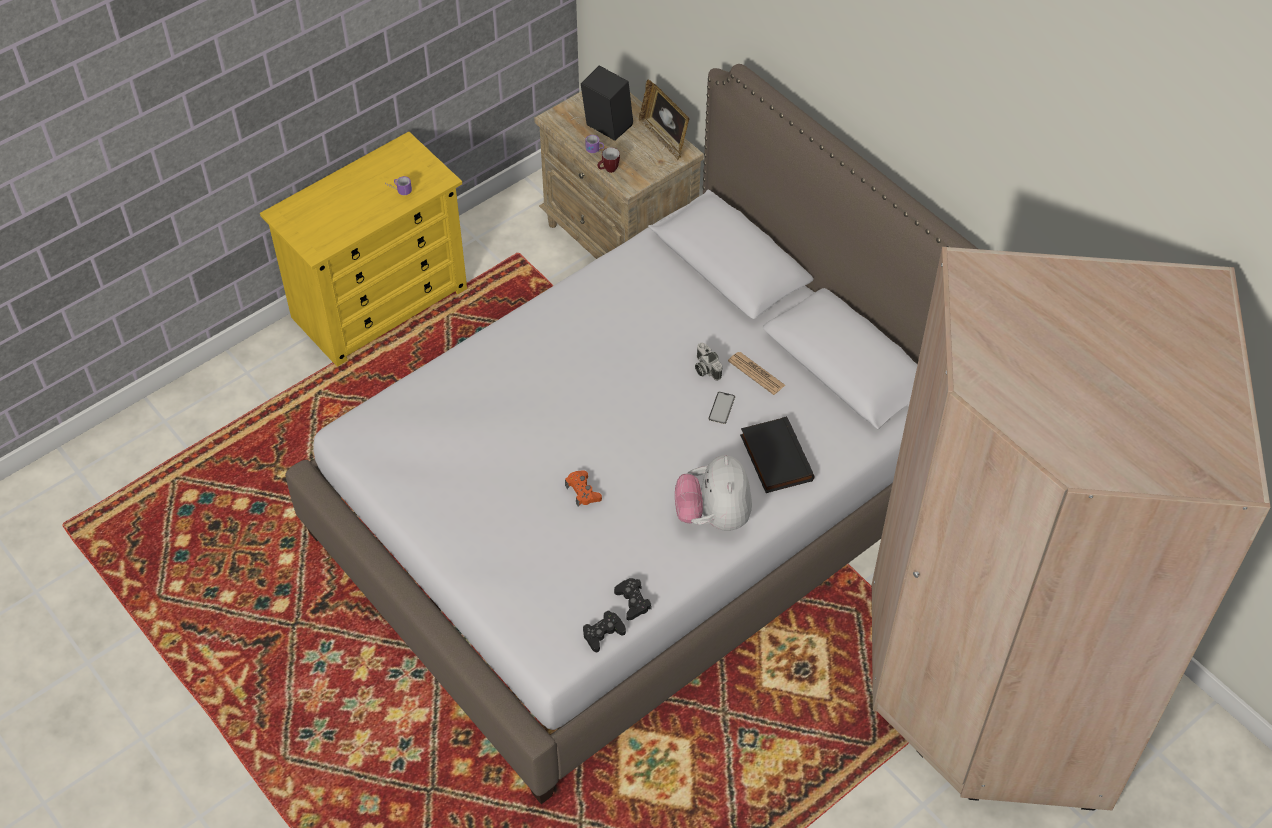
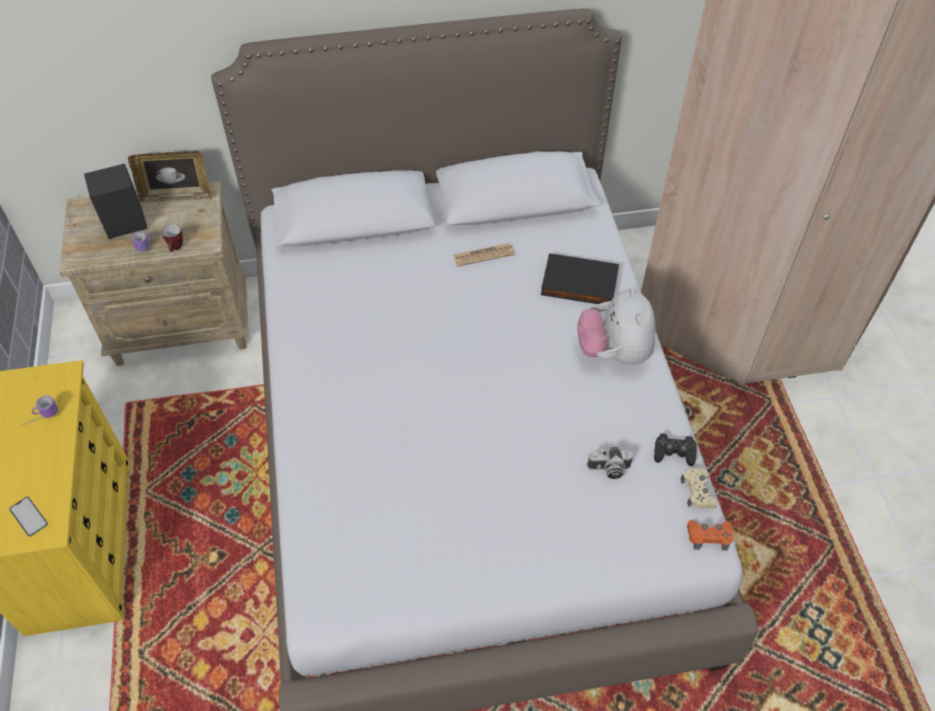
camera: 60 degrees left, 0 degrees up
(583, 491) = (529, 434): orange game controller -> orange game controller (709, 537)
(603, 633) = (698, 492): black game controller -> beige game controller
(705, 368) = (453, 285): camera -> camera (608, 469)
(713, 516) = (614, 352): plush toy -> plush toy turned 60 degrees clockwise
(721, 408) = (503, 294): phone -> phone (28, 516)

